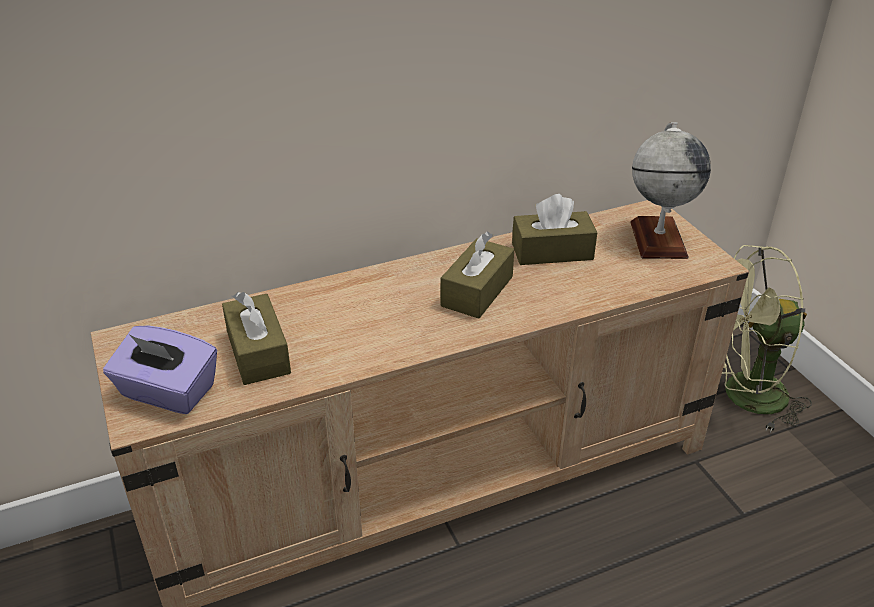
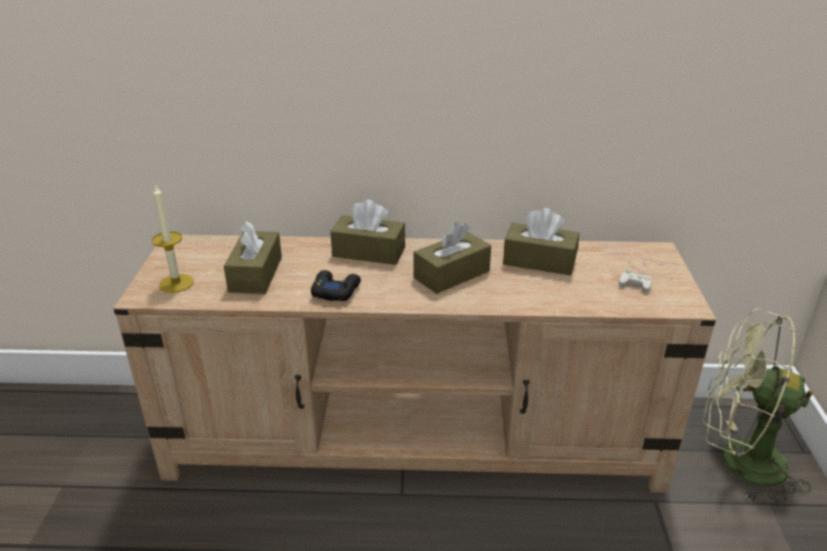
camera: 25 degrees right, 5 degrees down
(167, 392) = (176, 283): purple tissue box -> candle
(367, 288) = (369, 252): none -> brown tissue box
(368, 346) = (335, 290): none -> black game controller
(658, 239) = (644, 273): globe -> white game controller

